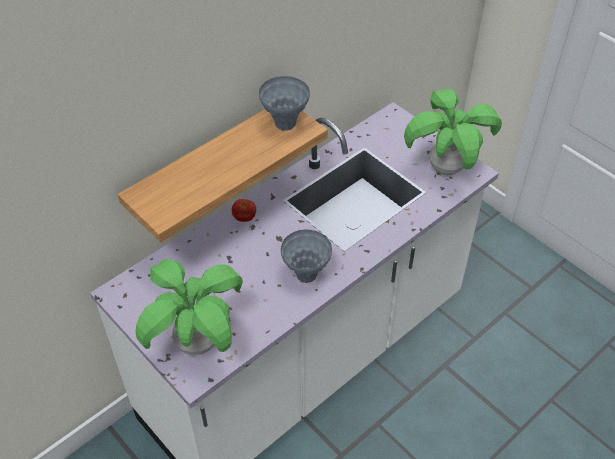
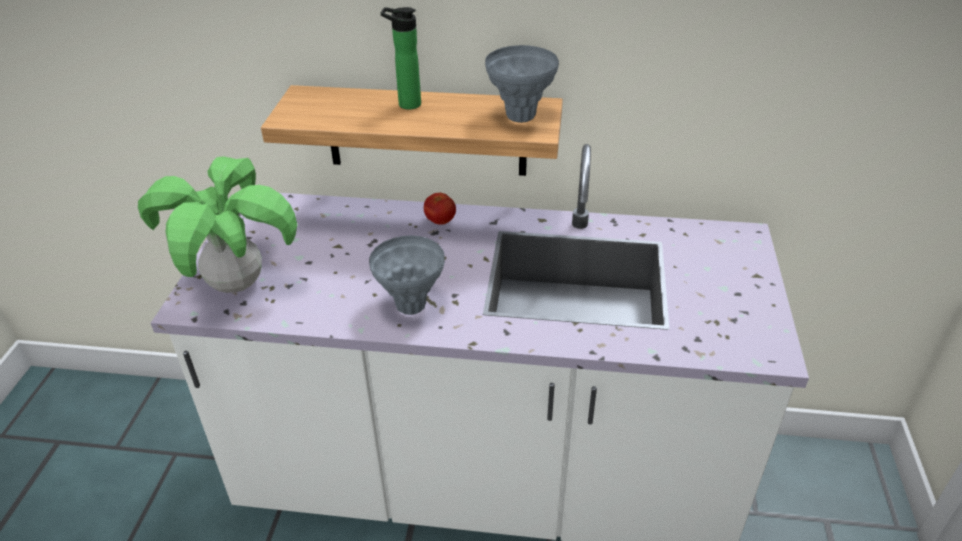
camera: 50 degrees right, 10 degrees down
(213, 158) = (406, 104): none -> bottle
(446, 168) = (735, 324): potted plant -> none

